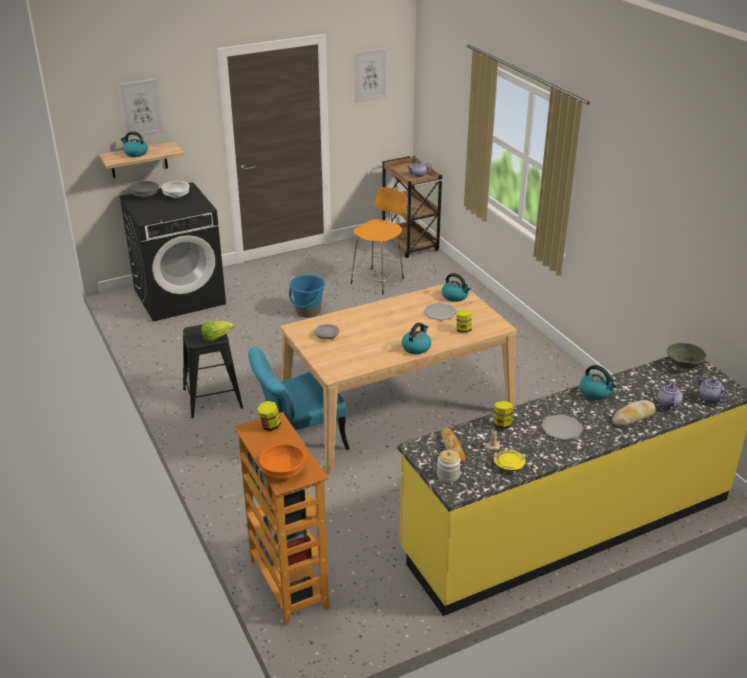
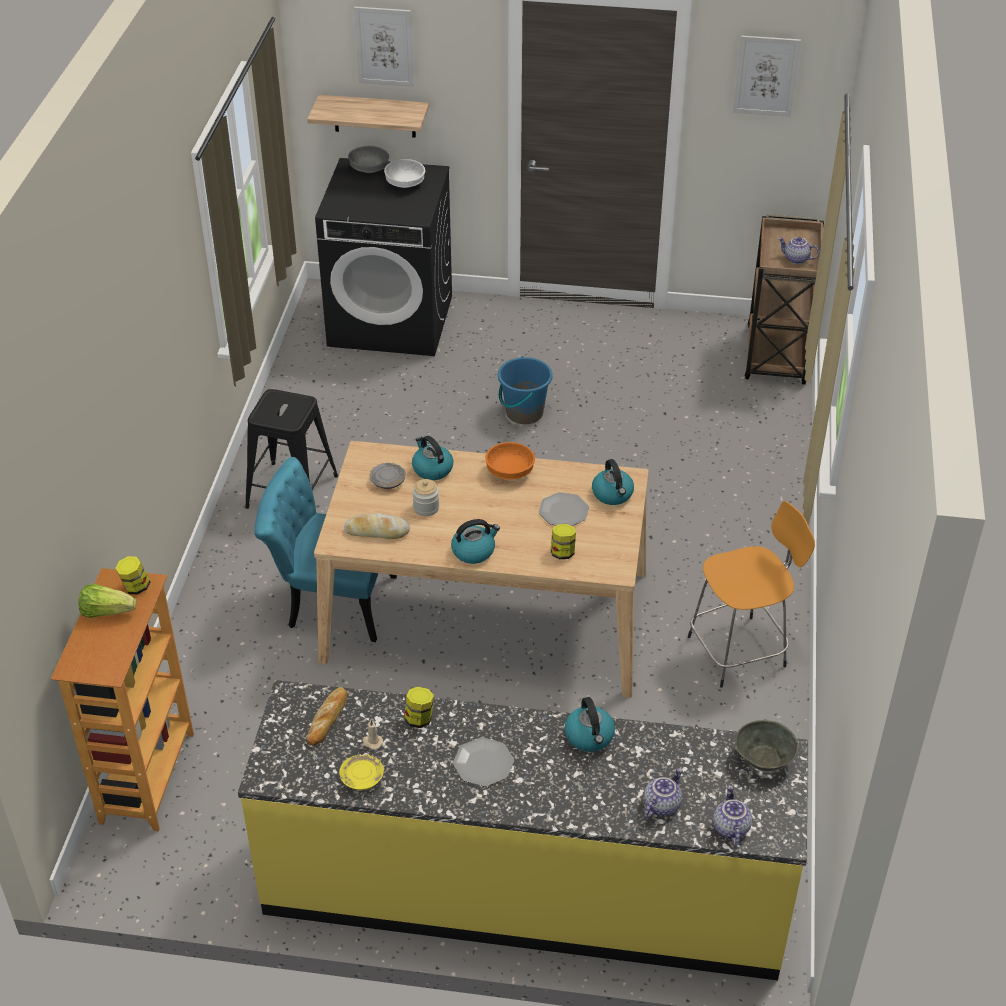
camera: 35 degrees right, 10 degrees up
(135, 153) = (360, 109): kettle -> kettle (432, 469)
(216, 337) = (288, 420): lettuce -> lettuce (106, 612)
(283, 471) = (88, 653): orange bowl -> orange bowl (510, 472)
(378, 280) = (667, 401): orange stool -> orange stool (740, 650)
(448, 475) = (281, 751): jar -> jar (426, 508)
(633, 417) = (592, 798): bread -> bread (377, 531)

